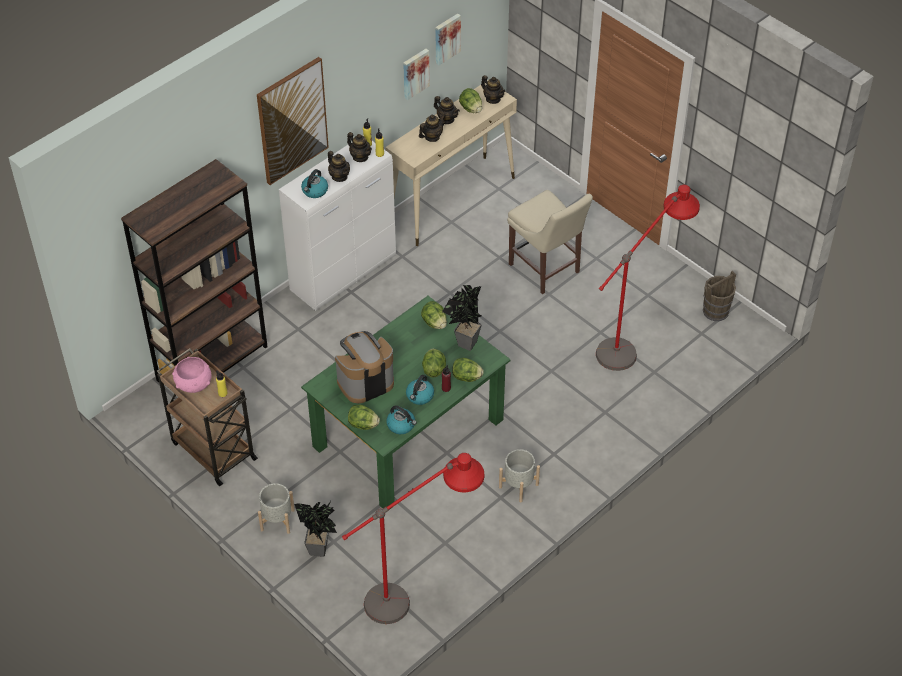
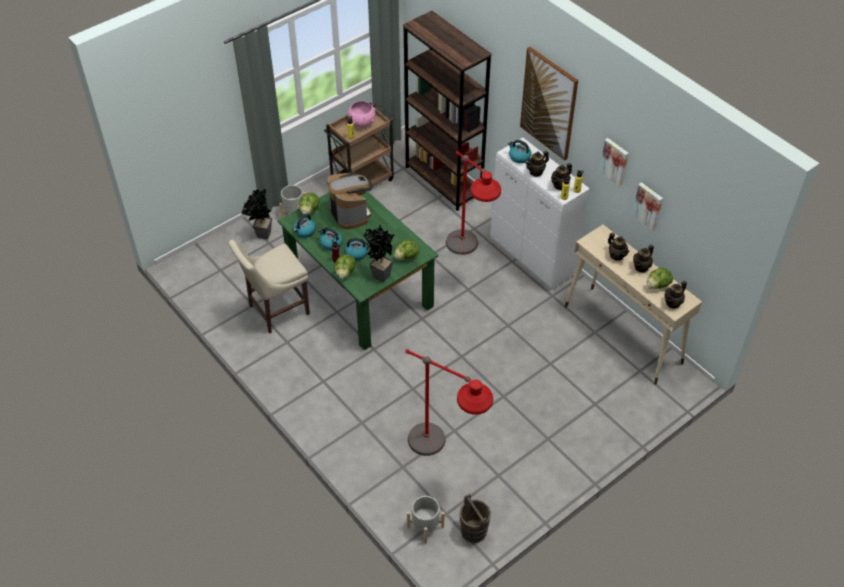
camera: 95 degrees right, 0 degrees up
(417, 593) = (212, 286): red floor lamp -> red floor lamp (468, 259)
(434, 369) = (357, 253): lettuce -> kettle
(446, 38) = (683, 216): picture -> picture (615, 161)
(519, 485) = (296, 354): grey planter -> grey planter (425, 527)
(546, 270) = (533, 397): beige chair -> beige chair (276, 311)

